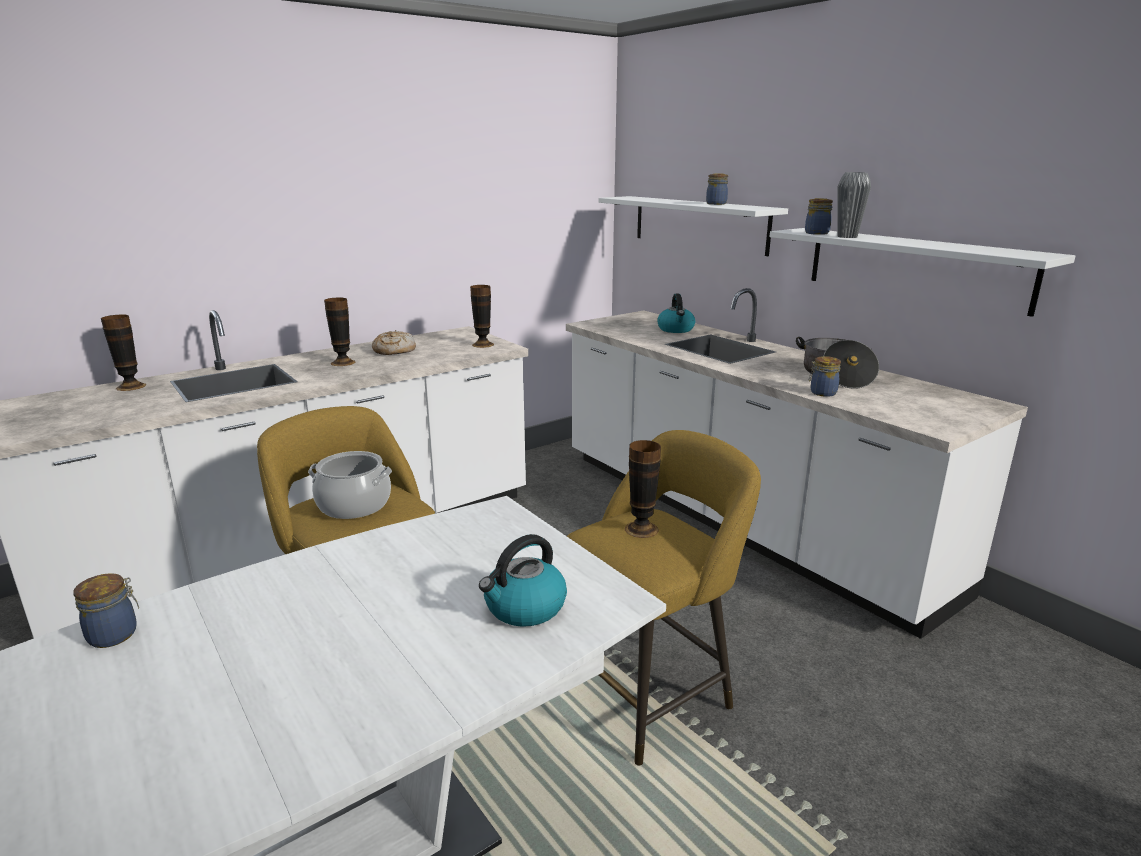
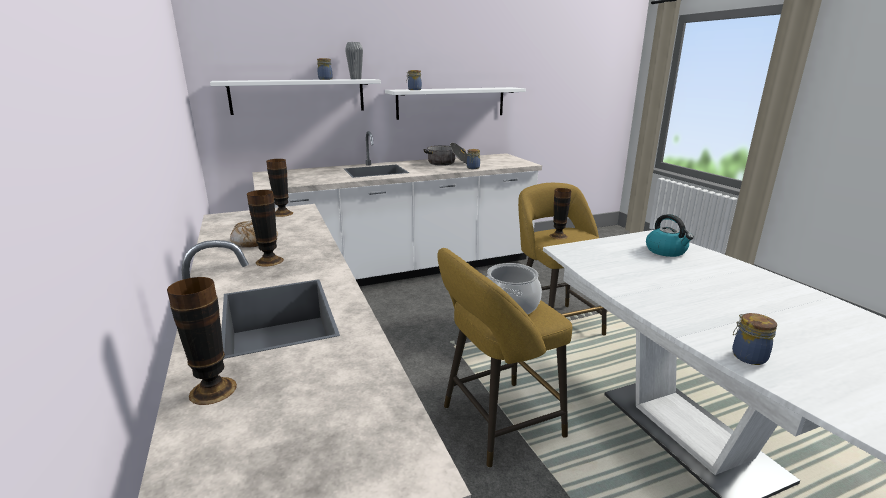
camera: 75 degrees left, 0 degrees up
(676, 329) = (321, 172): kettle -> none
(847, 237) = (434, 89): grey vase -> grey vase (355, 79)

